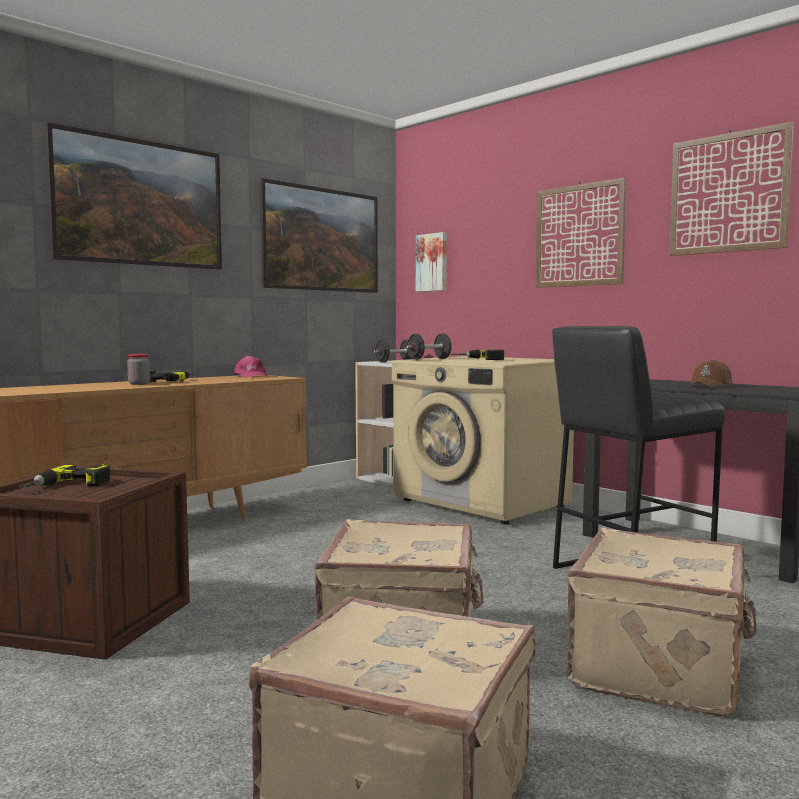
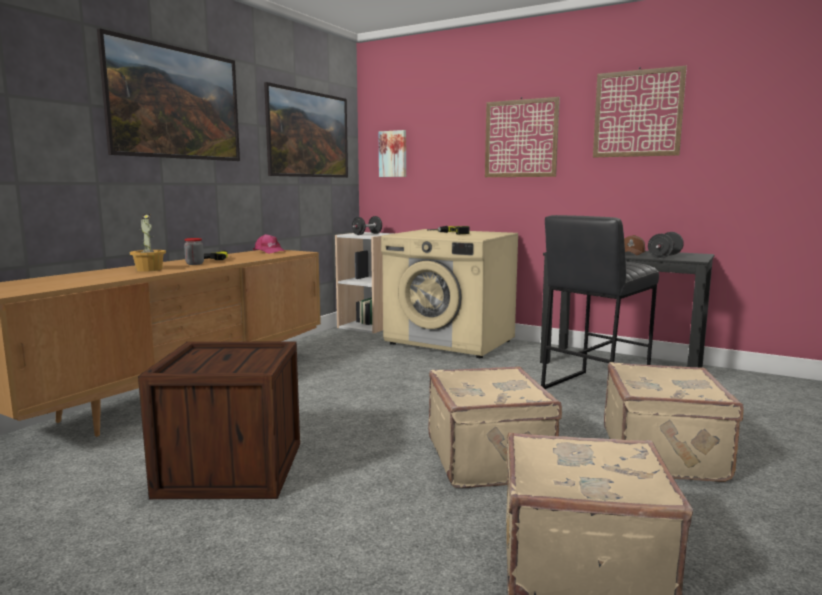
camera: 15 degrees left, 5 degrees up
(67, 486) = (210, 361): power drill -> none
(79, 387) = (149, 269): none -> potted plant
(429, 359) = (409, 233): black dumbbell -> black dumbbell (664, 256)

